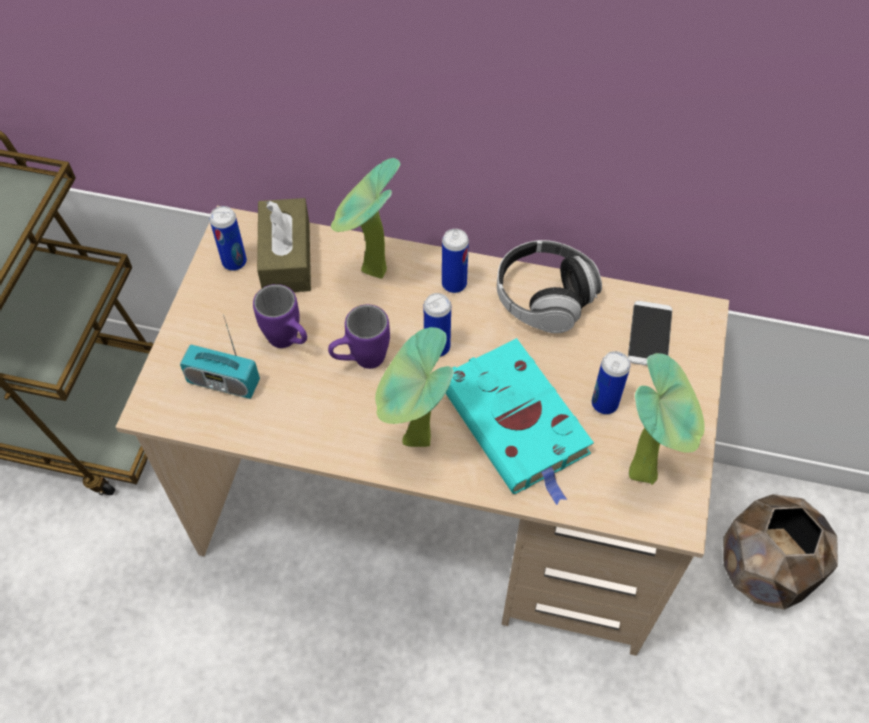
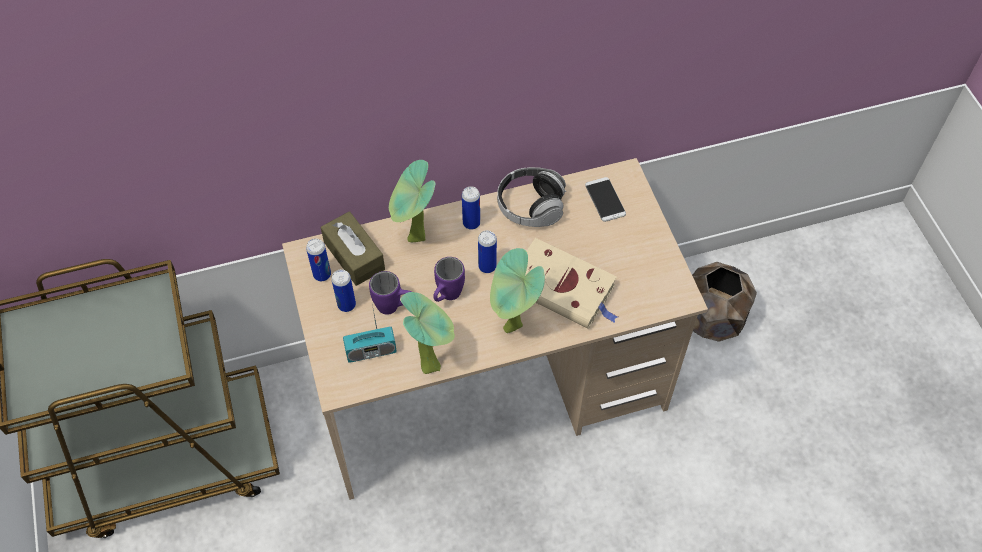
camera: 30 degrees left, 0 degrees up
(517, 424) = (563, 288): turquoise book -> beige book
(604, 404) = (605, 252): can -> can (346, 305)
(647, 471) = (651, 279): potted plant -> potted plant (432, 364)

